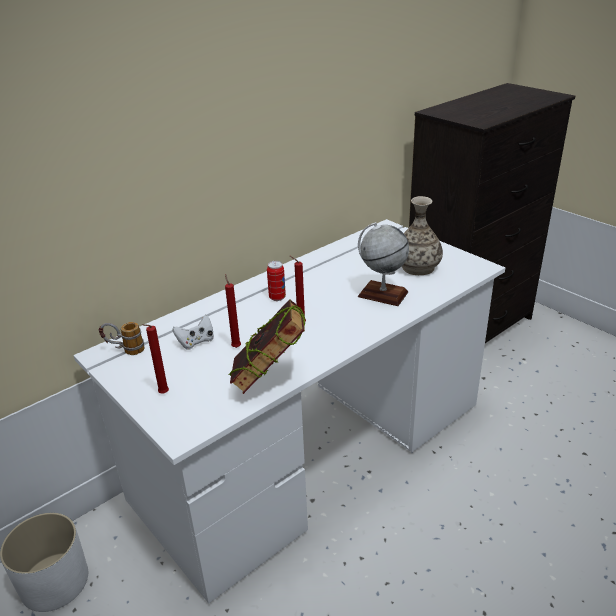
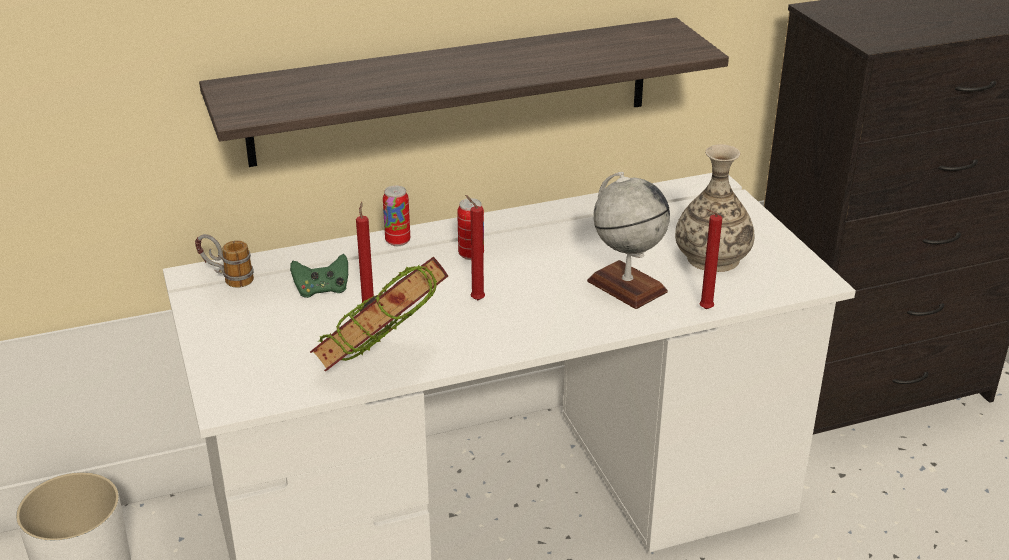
camera: 20 degrees right, 0 degrees up
(162, 394) = (237, 347): red candle -> red candle (704, 310)
(196, 342) = (322, 290): white game controller -> green game controller
(225, 300) = (397, 241): none -> can
(241, 195) = (452, 91): none -> shelf

